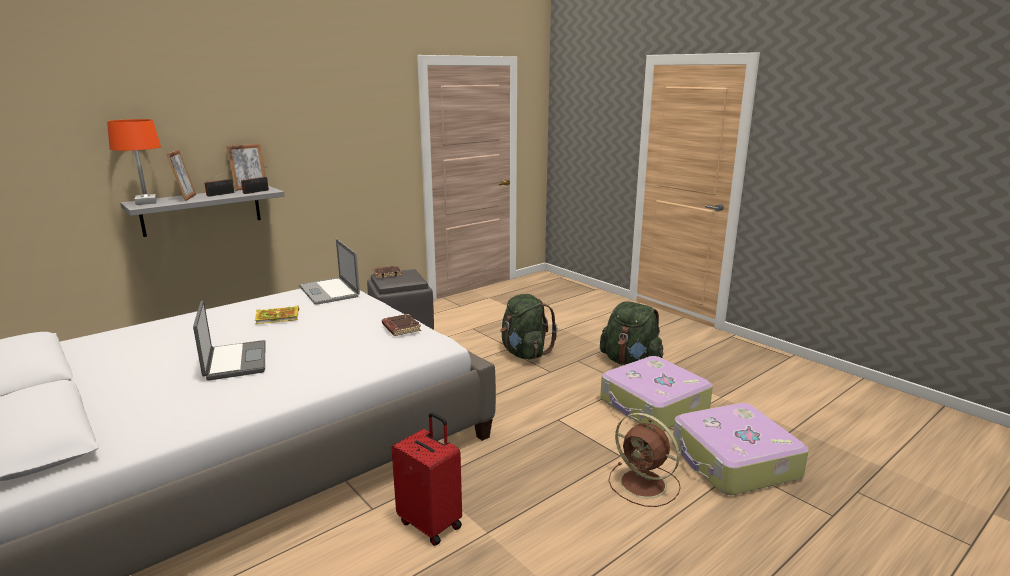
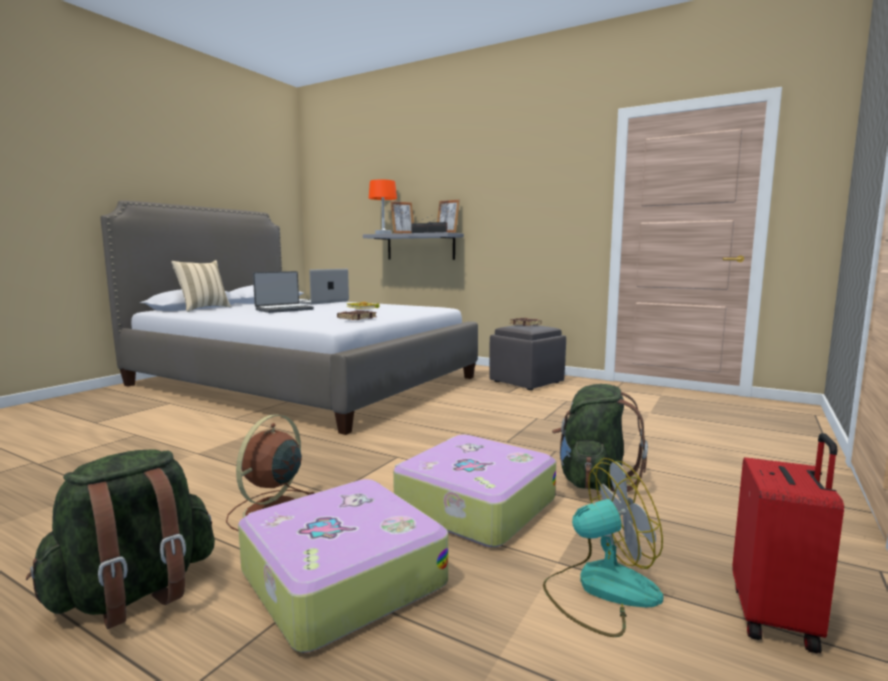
camera: 70 degrees right, 10 degrees down
(91, 427) = (203, 309): none -> beige pillow
(329, 291) = (423, 307): laptop -> laptop (320, 302)
(431, 523) = (213, 435): red suitcase -> red suitcase (776, 618)
(524, 353) = (538, 426): green backpack -> green backpack (134, 593)
(745, 393) = (600, 589): none -> fan

